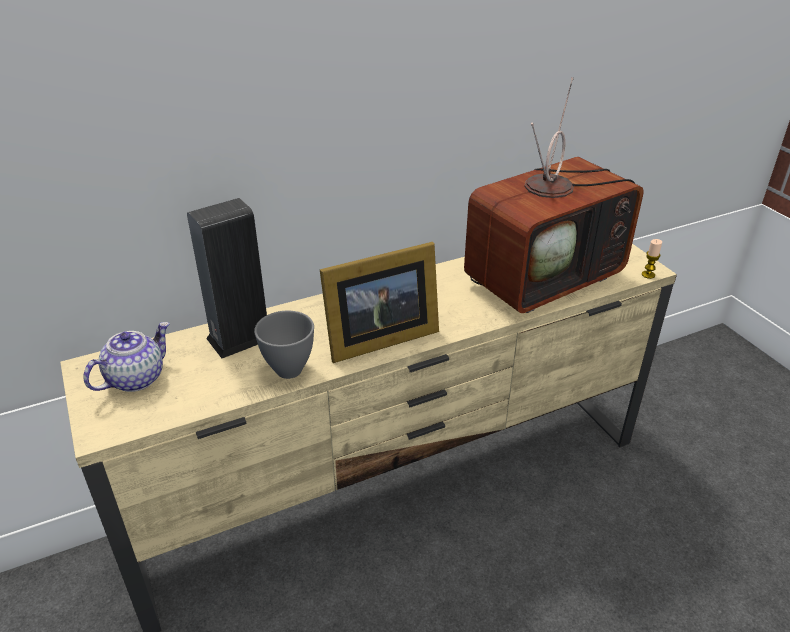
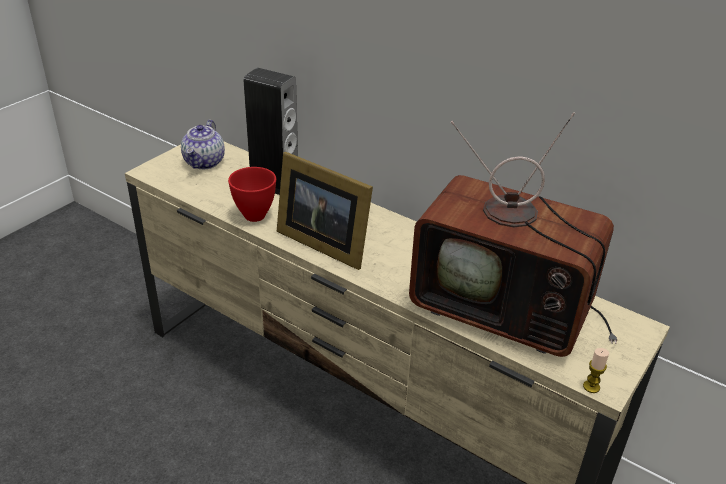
camera: 60 degrees right, 0 degrees up
(136, 378) = (205, 162): teapot -> teapot turned 90 degrees clockwise
(290, 371) = (254, 216): grey bowl -> red bowl

